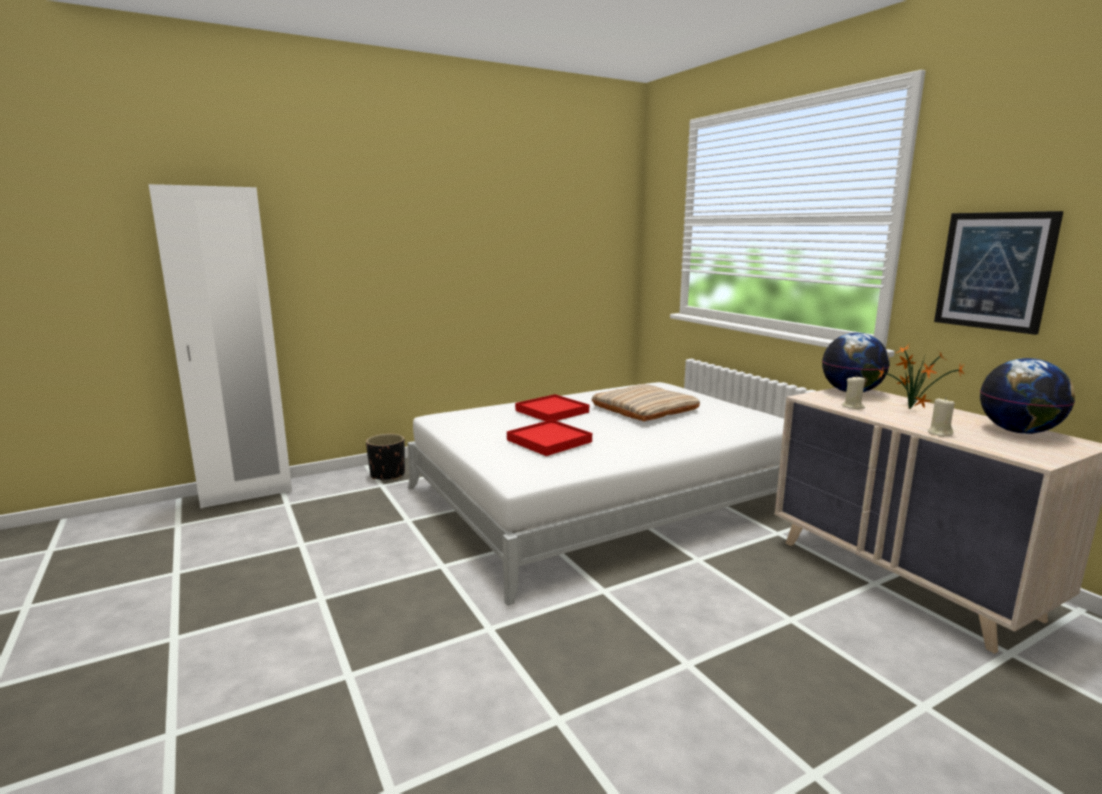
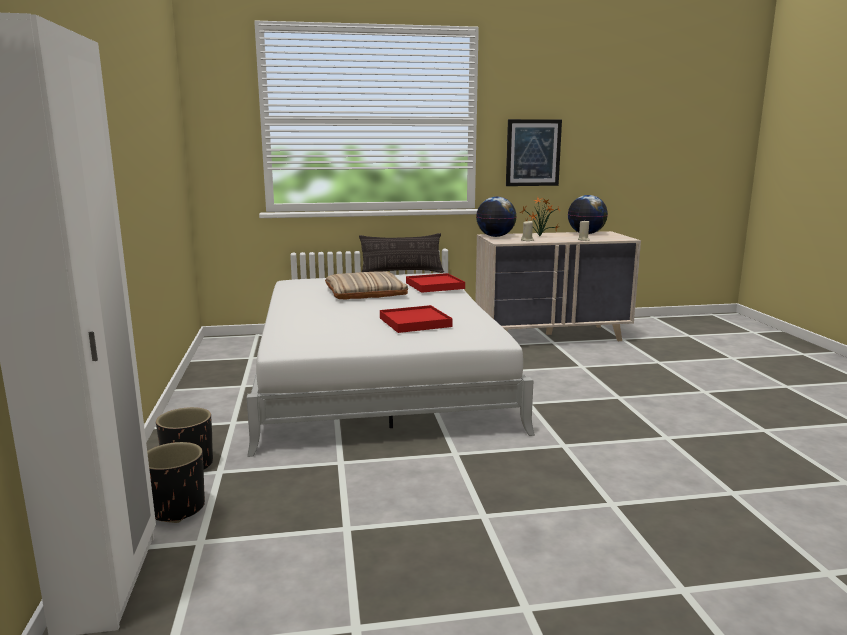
camera: 70 degrees left, 0 degrees up
(328, 487) = (177, 509): none -> black planter
(551, 411) = (333, 312): red tray -> red tray (434, 286)
(761, 409) = (402, 273): none -> pillow

